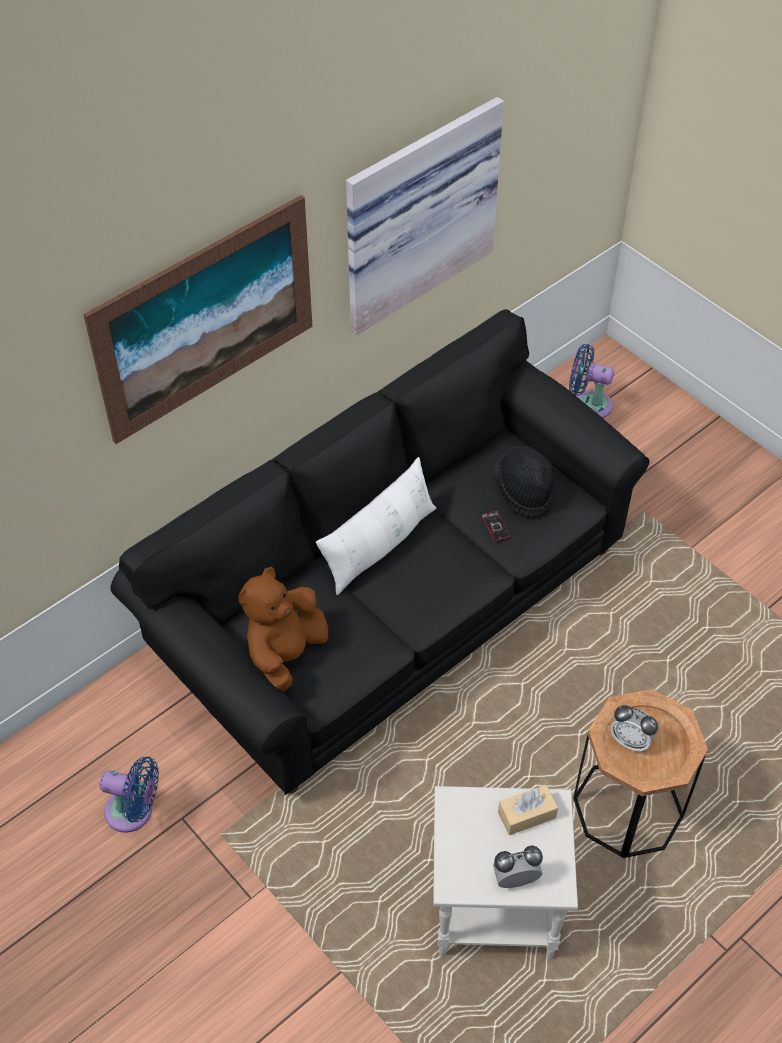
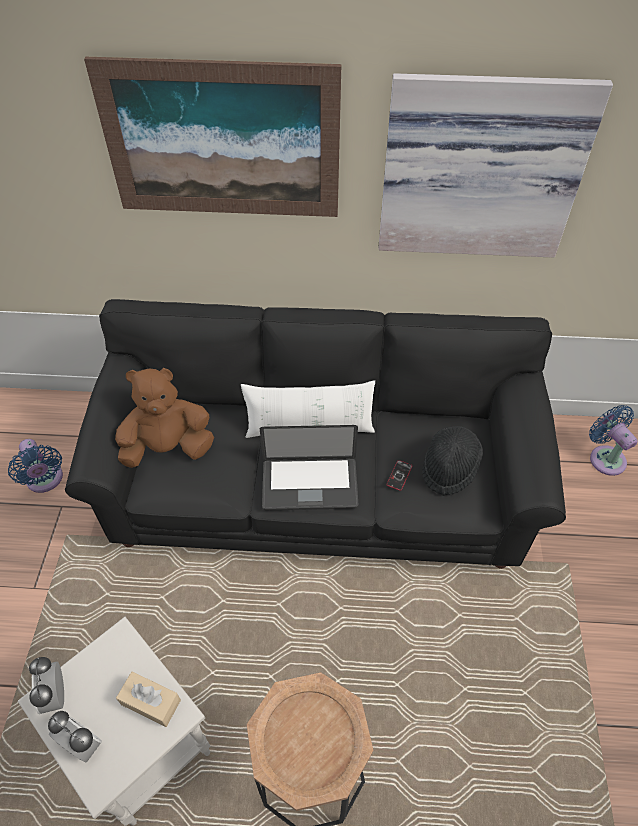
camera: 45 degrees right, 0 degrees up
(435, 589) = (309, 485): none -> laptop
(630, 741) = (299, 724): alarm clock -> alarm clock (56, 695)

